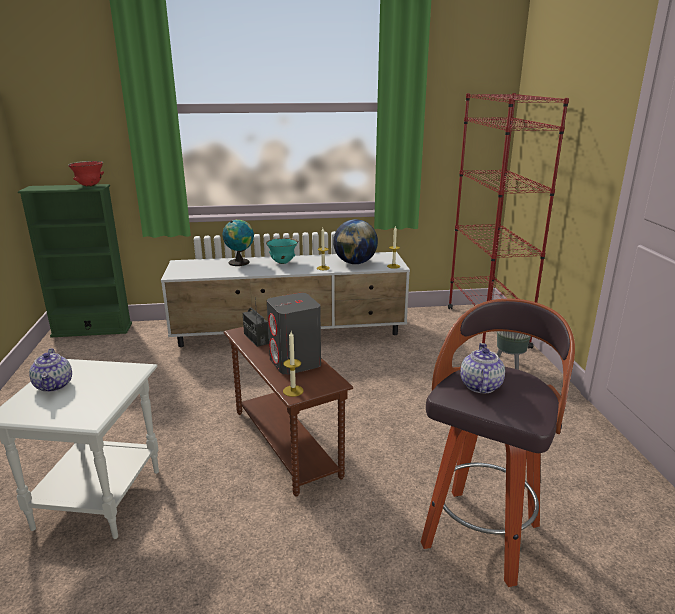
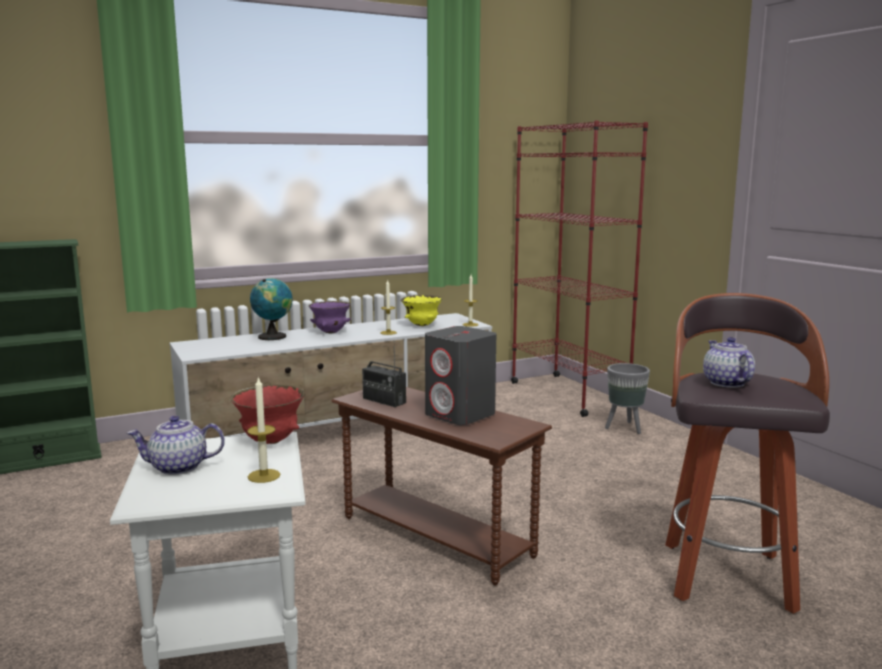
camera: 20 degrees left, 10 degrees down
(54, 385) = (178, 468): teapot -> teapot turned 120 degrees clockwise
(90, 186) = (51, 241): red bowl -> red bowl (270, 441)
(283, 263) = (331, 332): turquoise bowl -> purple bowl
(293, 391) = (490, 437): candle -> candle (264, 476)
(355, 263) = (421, 325): globe -> yellow bowl

